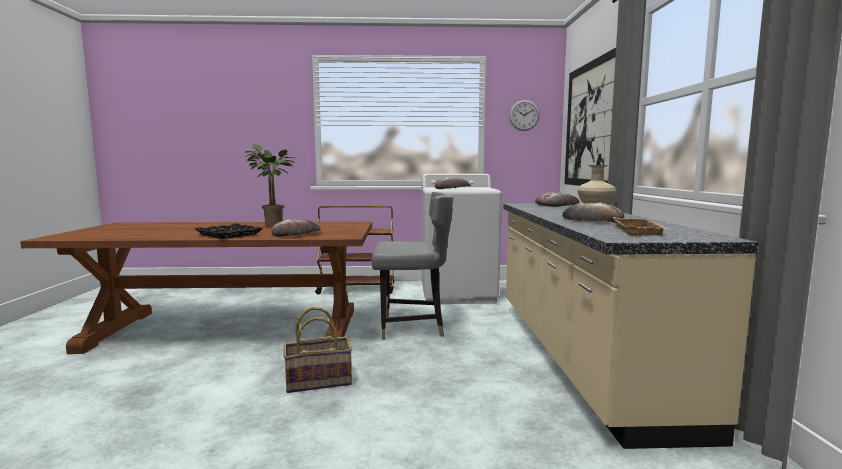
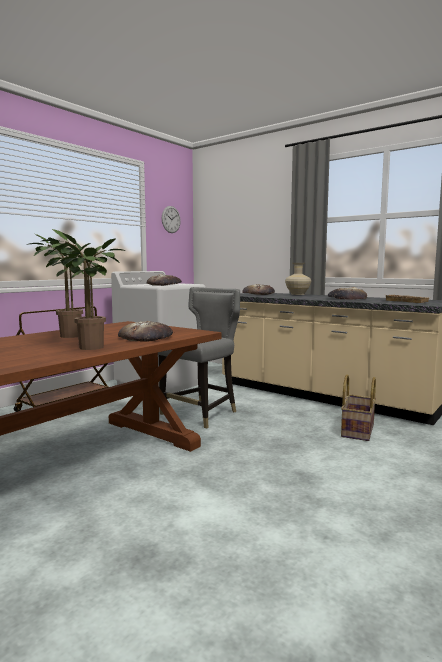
camera: 50 degrees left, 0 degrees up
(228, 235) = (88, 348): black tray -> potted plant
(319, 381) = (250, 468): basket -> basket (357, 430)
(592, 124) = (247, 232): picture -> none

